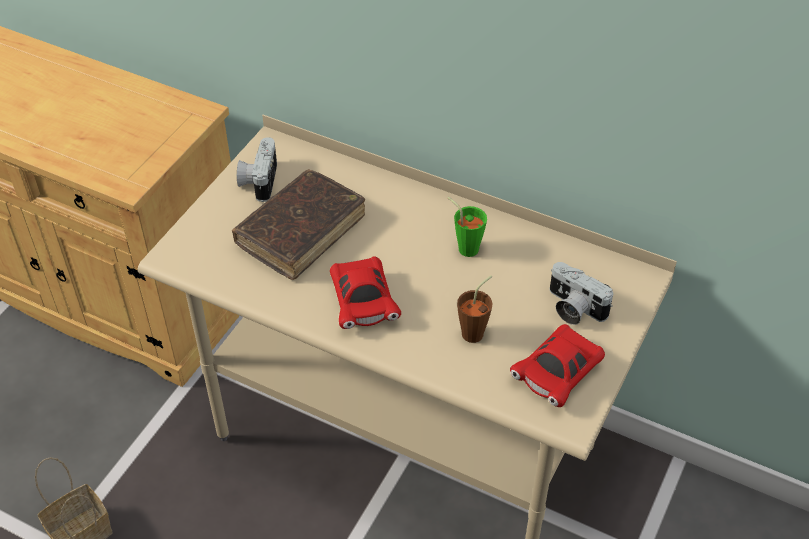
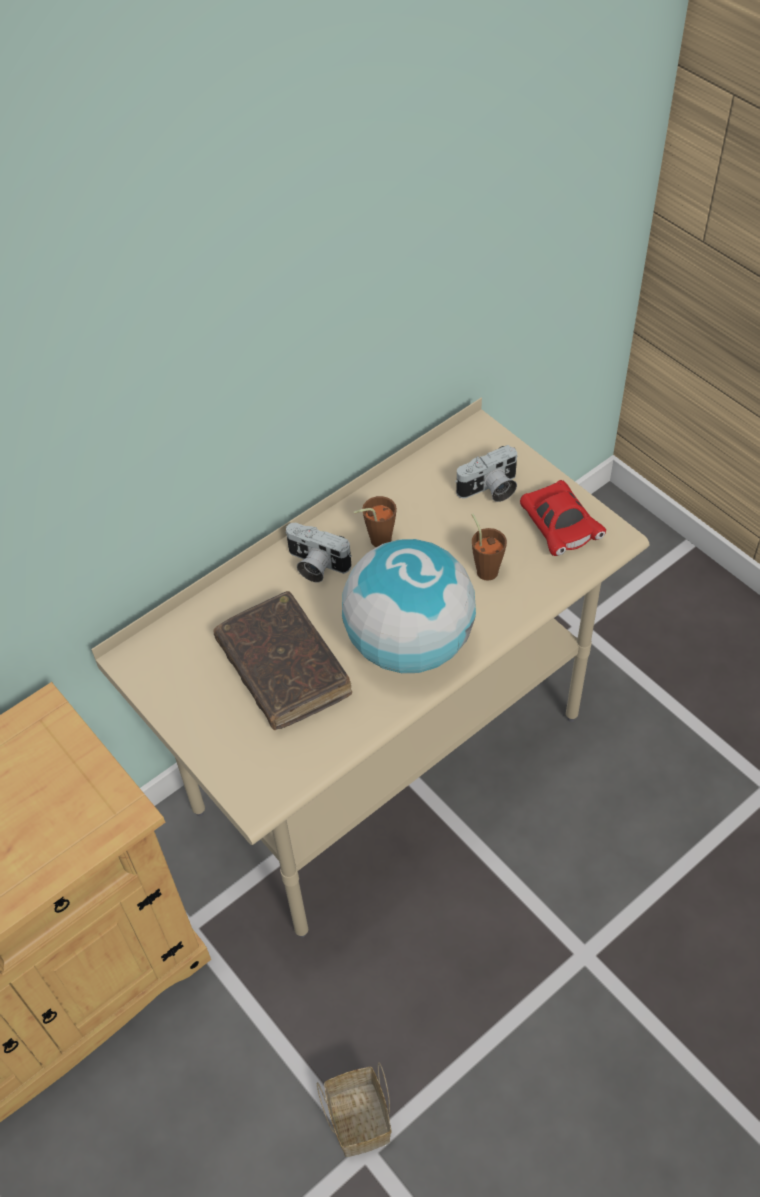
camera: 65 degrees left, 5 degrees up
(258, 180) = (183, 687): camera -> camera (315, 565)
(363, 303) = (409, 644): red toy car -> globe
(465, 246) = (375, 541): green cup -> brown cup

